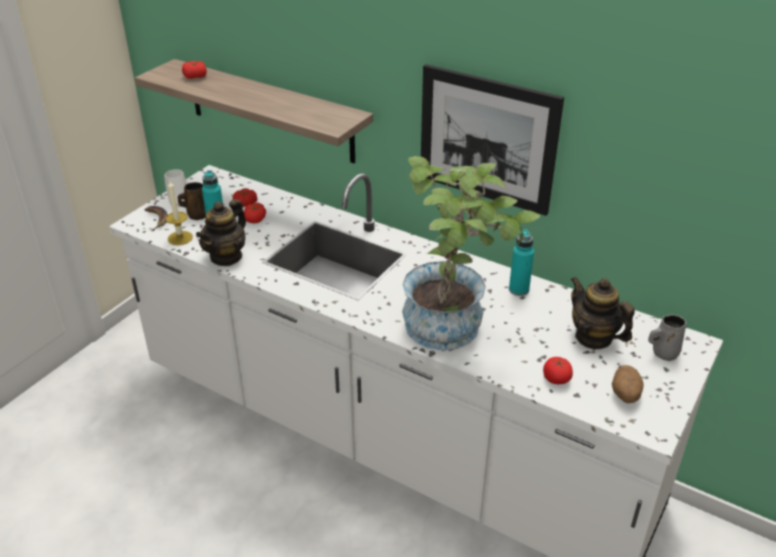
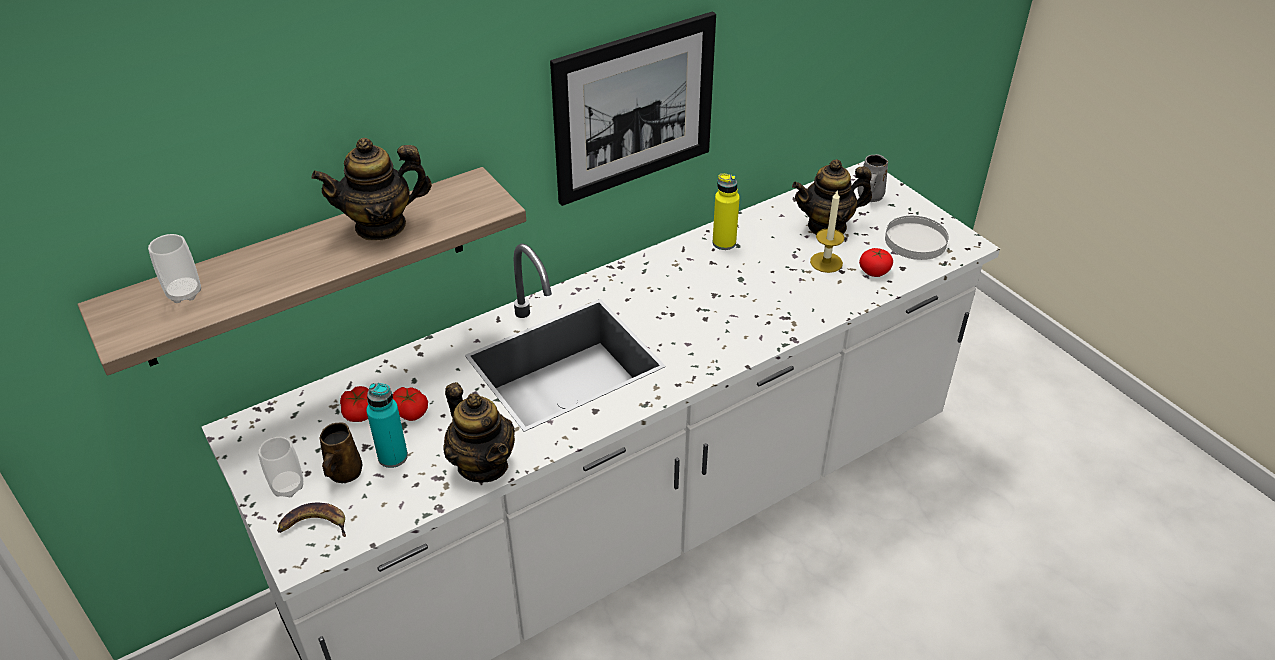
camera: 65 degrees left, 5 degrees up
(180, 238) = (393, 506): candle -> candle (826, 262)
(195, 76) = (184, 293): tomato -> cup
(287, 103) = (381, 225): none -> teapot
(454, 324) = (755, 307): potted plant -> none
(518, 290) = (724, 243): turquoise bottle -> yellow bottle
(625, 395) = (915, 240): potato -> white plate

